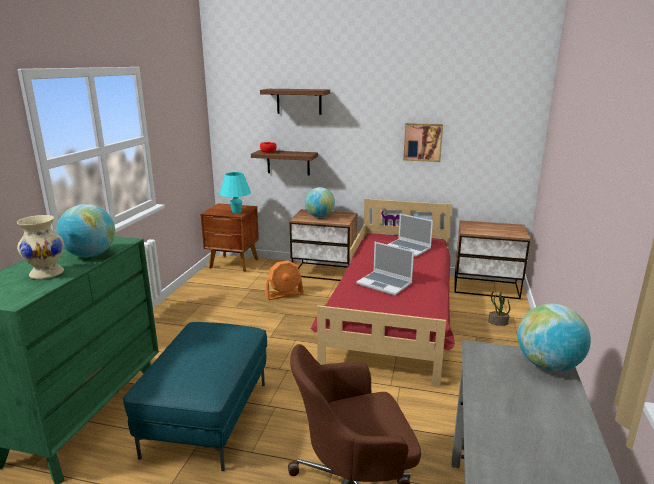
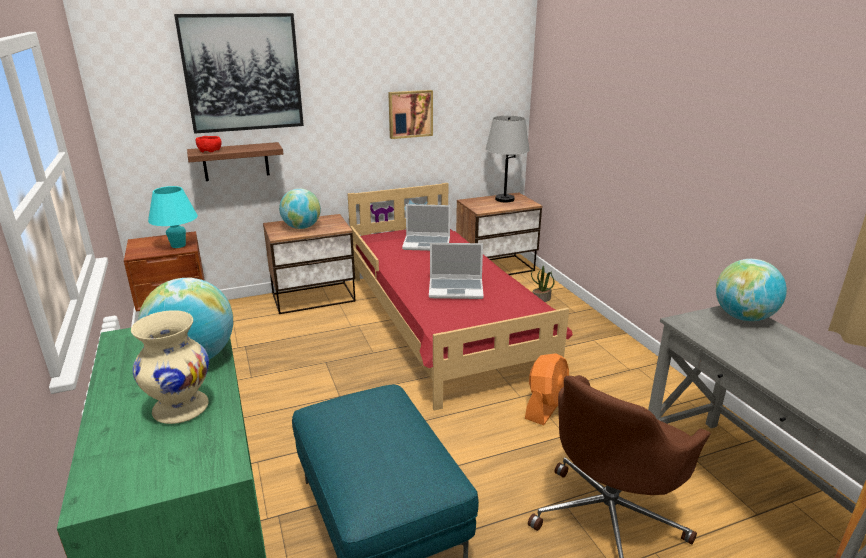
camera: 35 degrees left, 5 degrees up
(284, 294) = (296, 340): orange fan -> orange fan (545, 407)
(299, 101) = (242, 73): shelf -> picture
(501, 227) = (504, 199): none -> grey table lamp

